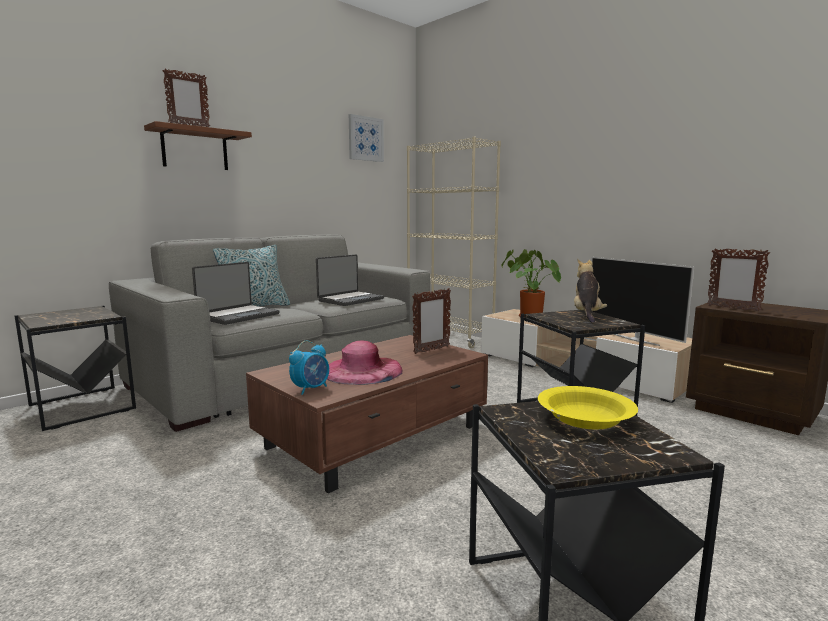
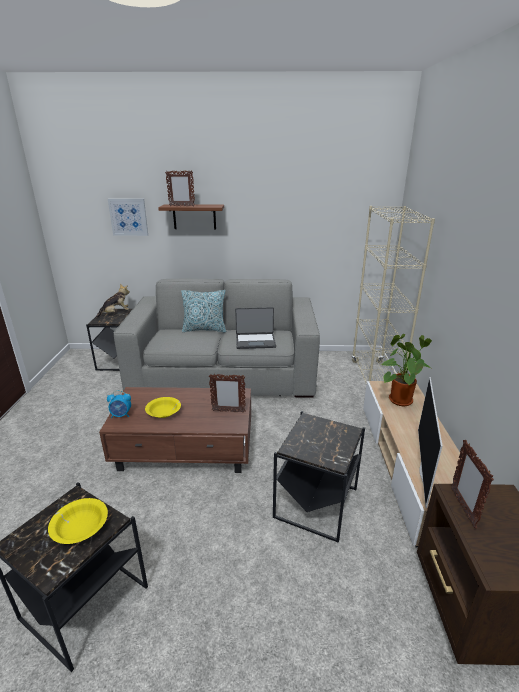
camera: 45 degrees right, 15 degrees up
(238, 316) = (172, 340): laptop -> none
(361, 370) = (164, 412): pink hat -> yellow bowl
(365, 139) = (340, 195): picture -> picture (128, 217)
(586, 315) = (339, 437): plush toy -> plush toy (116, 313)

